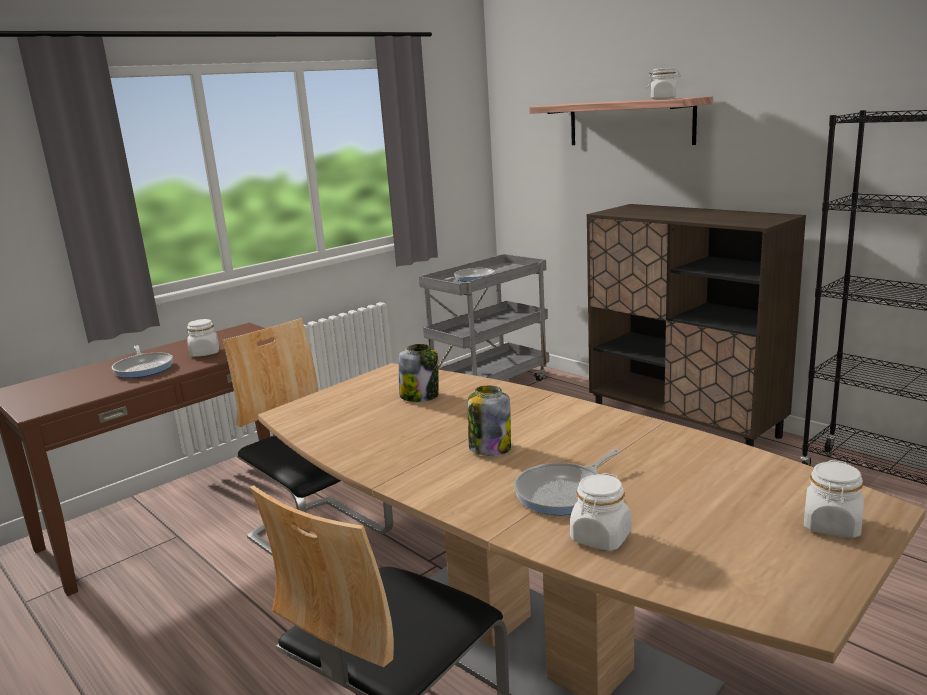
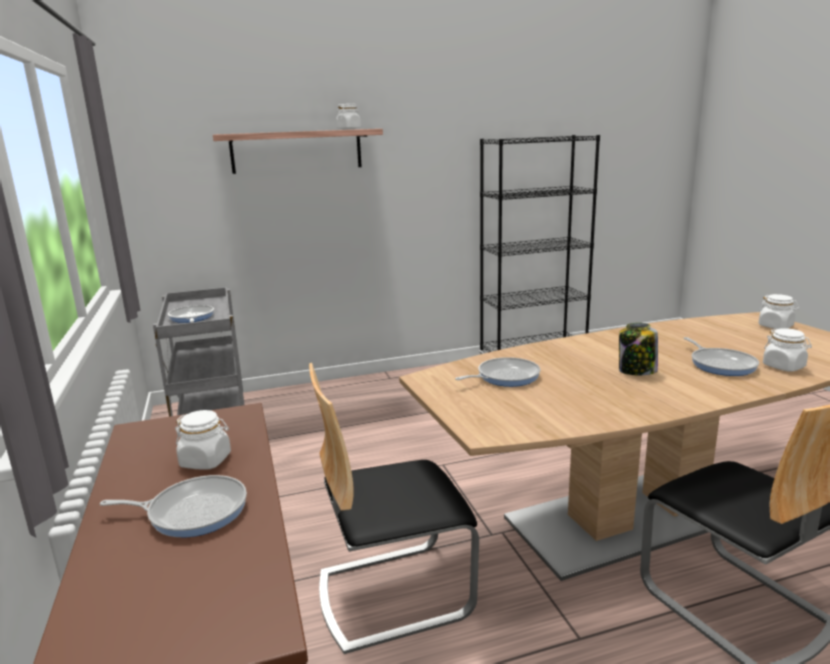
camera: 65 degrees left, 0 degrees up
(420, 396) = (505, 377): jar -> frying pan
(684, 424) = (398, 383): brown cabinet -> none

